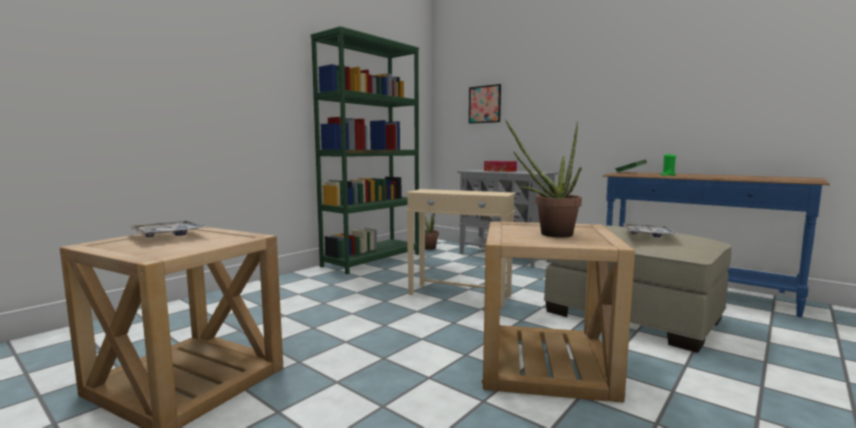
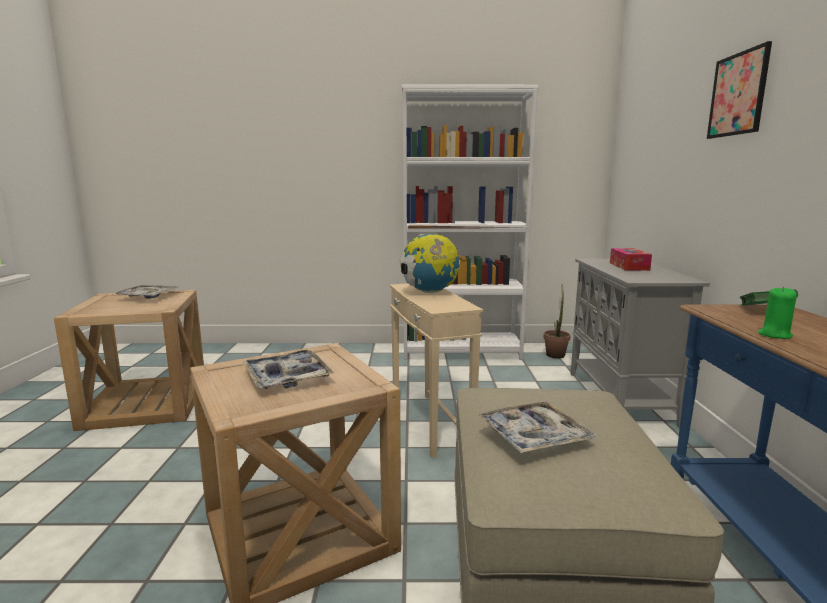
camera: 50 degrees right, 5 degrees up
(372, 260) = (461, 351): green bookcase -> white bookcase
(451, 191) = (429, 292): none -> globe
(484, 104) = (653, 156): picture -> picture (738, 94)
(549, 234) = (287, 377): potted plant -> tray

